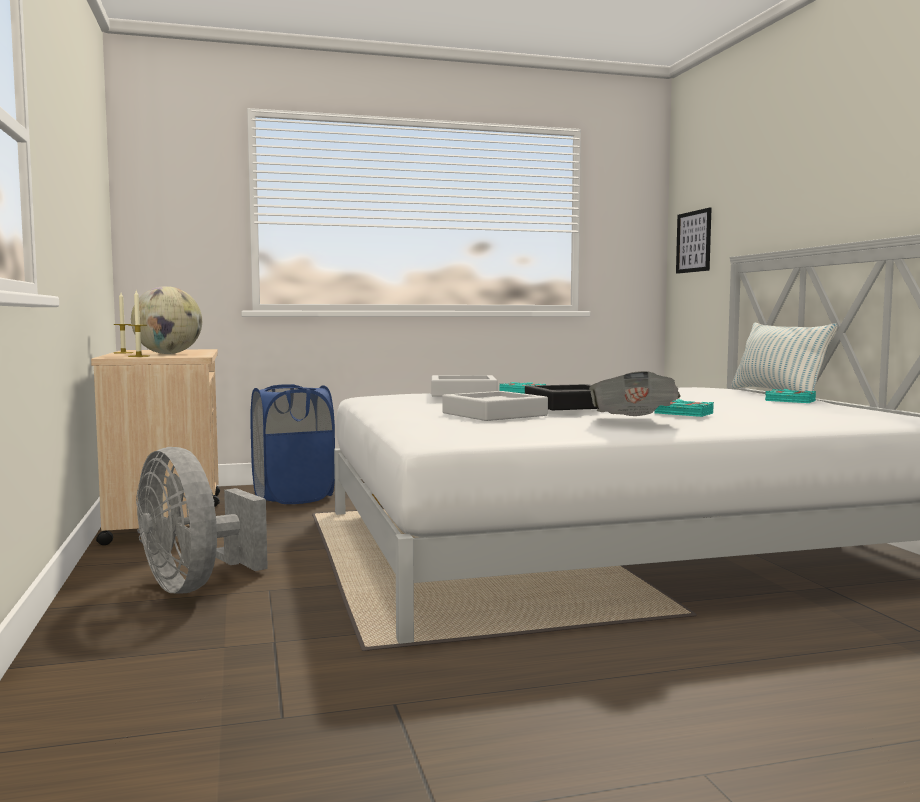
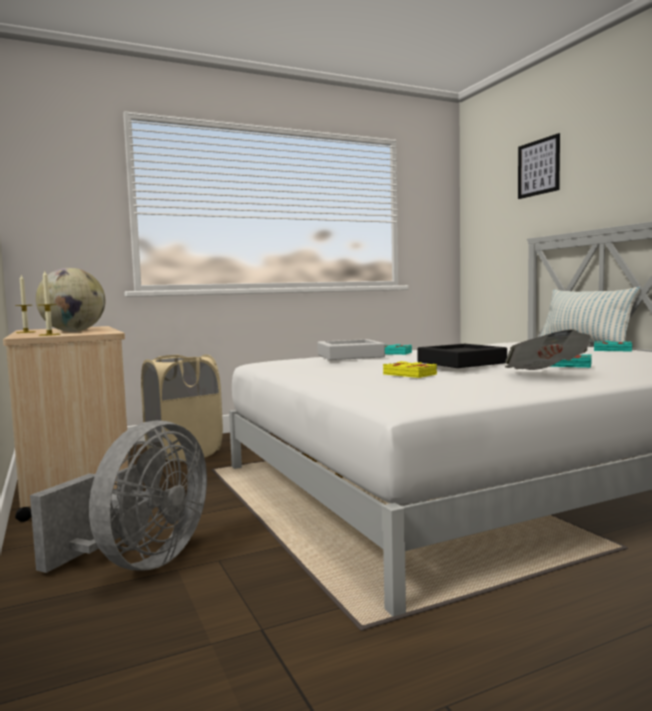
camera: 10 degrees left, 0 degrees up
(194, 585) = (139, 562): grey fan -> grey fan turned 105 degrees counterclockwise
(293, 497) = (184, 454): blue laundry basket -> beige laundry basket
(494, 414) = (410, 374): grey tray -> yellow book
(694, 241) = (487, 228): picture -> picture (538, 167)

